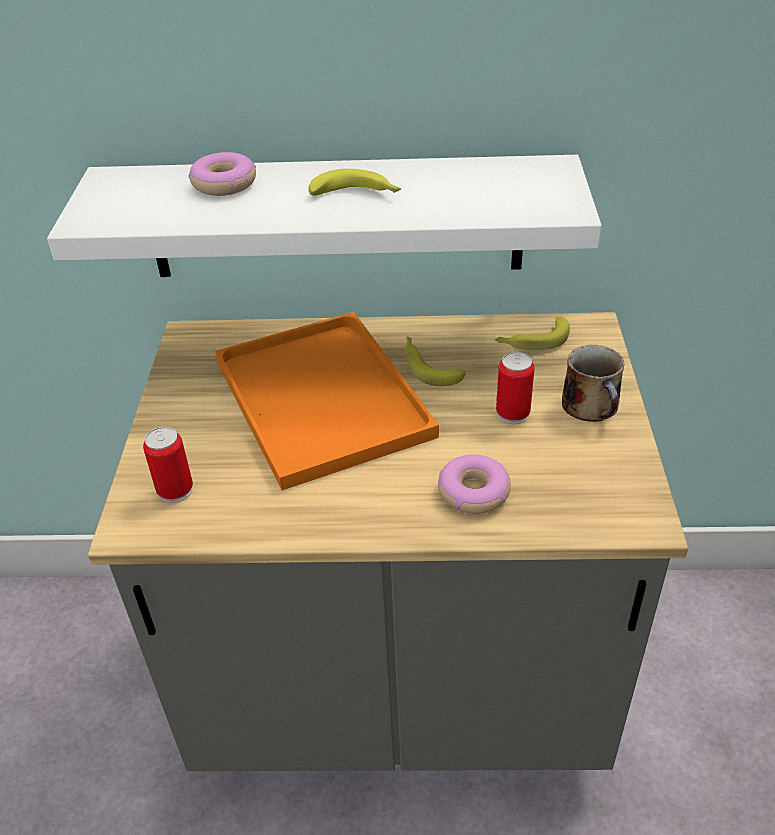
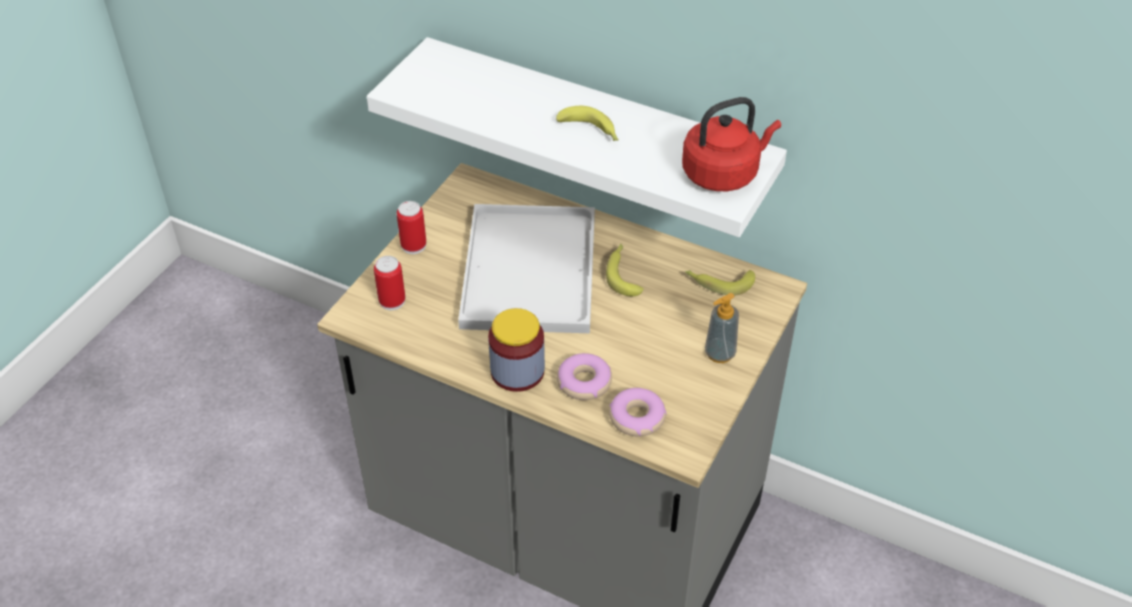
camera: 25 degrees right, 5 degrees up
(224, 184) = (507, 87): donut -> donut (637, 418)
(318, 396) = (528, 267): orange tray -> white tray
(387, 510) = (517, 371): none -> jar
(512, 413) = (656, 336): can -> can (413, 245)
(537, 190) = (723, 173): none -> red kettle
(592, 406) = (719, 353): mug -> soap dispenser

